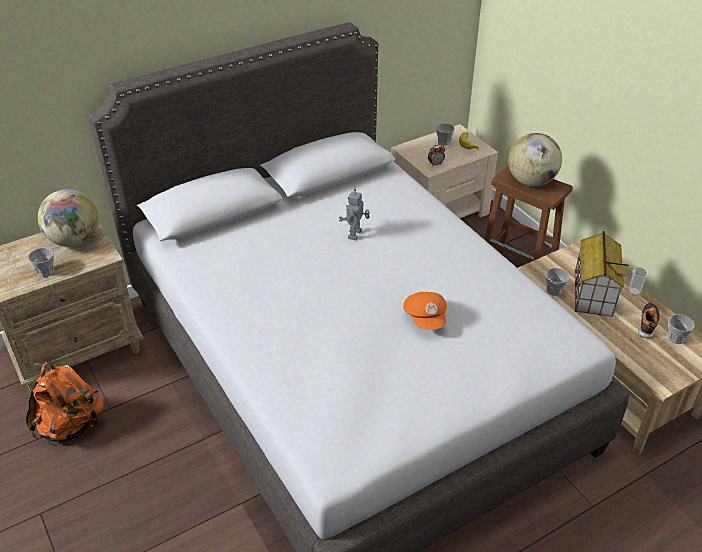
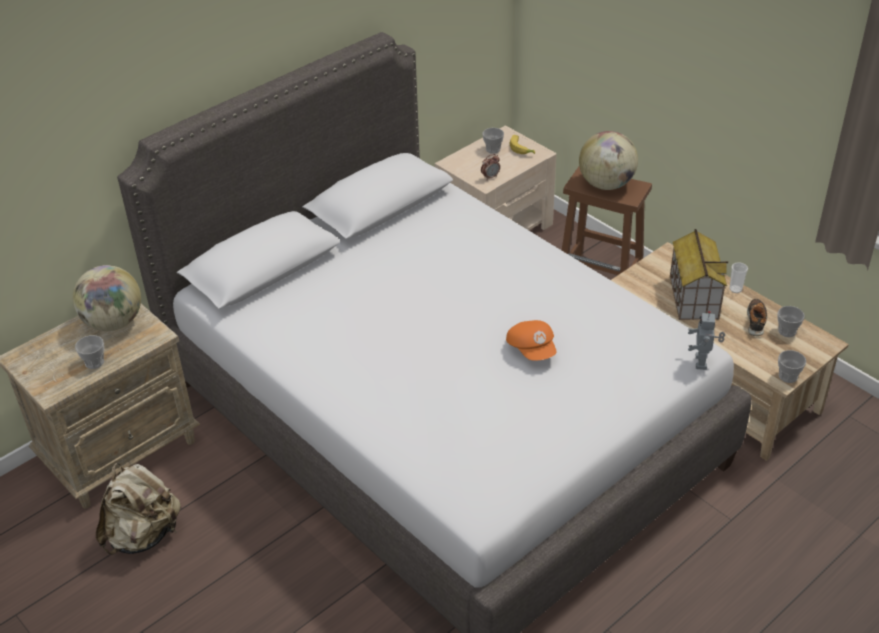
camera: 10 degrees left, 0 degrees up
(71, 426) = (143, 535): orange backpack -> beige backpack
(355, 235) = (431, 271): toy robot -> toy robot (702, 362)
(554, 290) = (652, 300): cup -> cup (788, 376)

